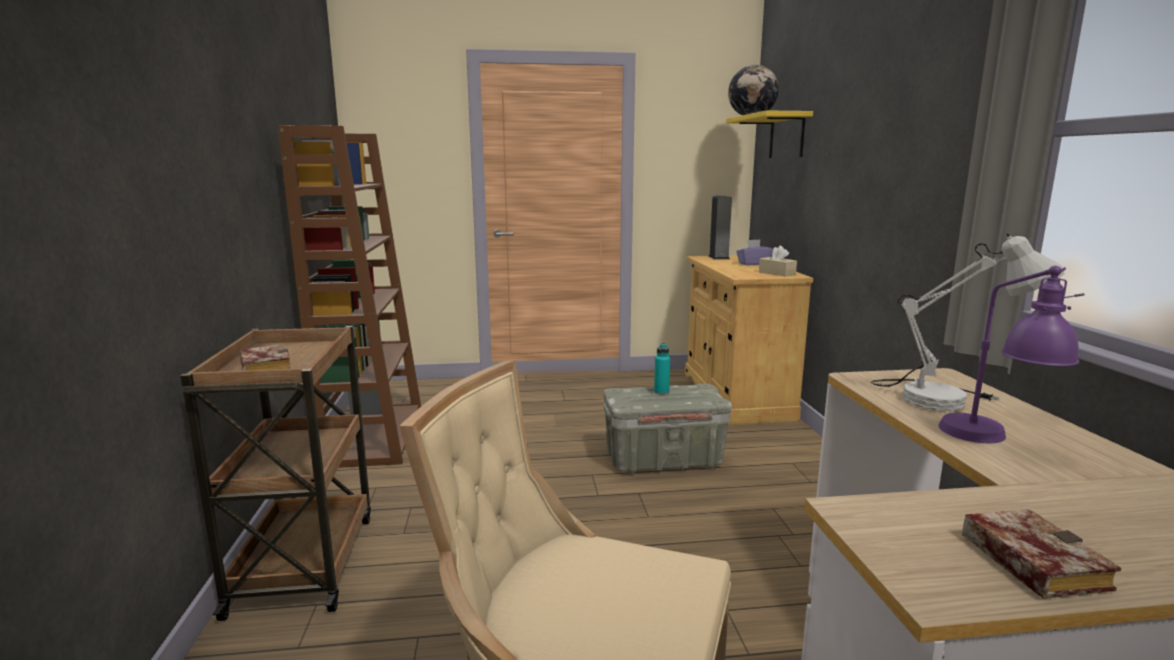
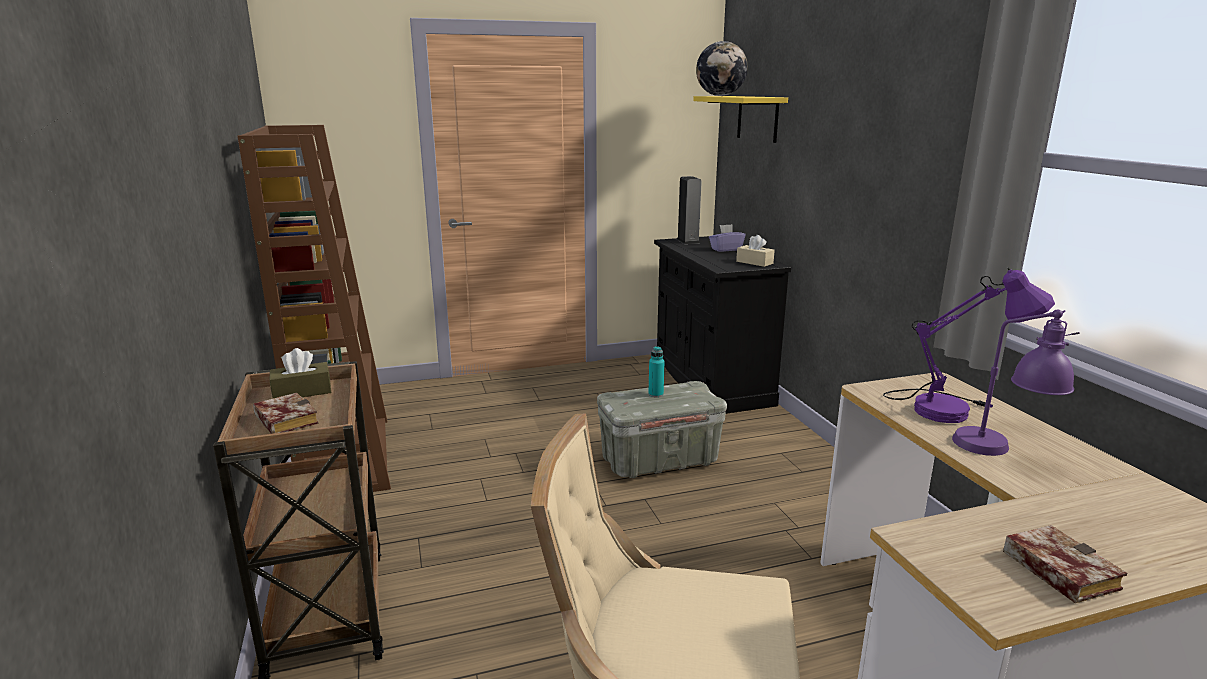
camera: 10 degrees left, 5 degrees up
(295, 348) = (302, 392): none -> brown tissue box
(736, 395) = (710, 381): beige cabinet -> black cabinet
(945, 399) = (949, 409): white table lamp -> purple table lamp

